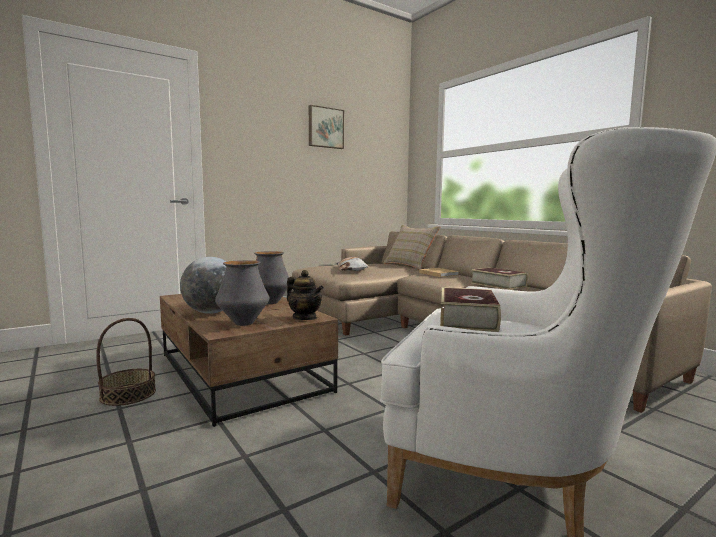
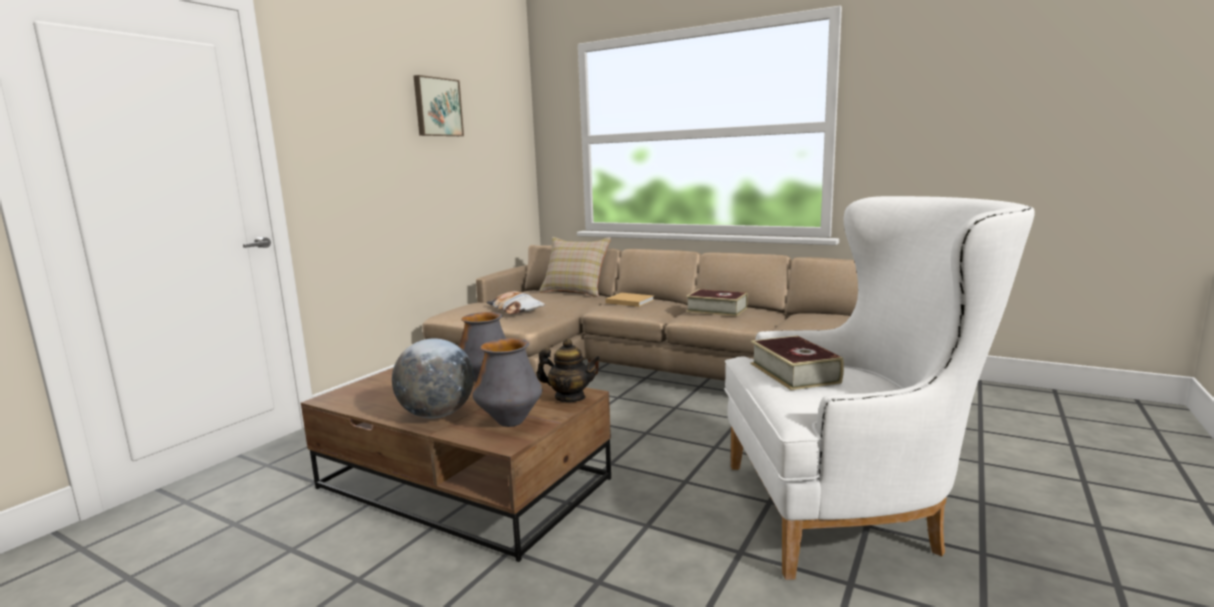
camera: 25 degrees left, 5 degrees up
(128, 394) = (343, 557): basket -> none

